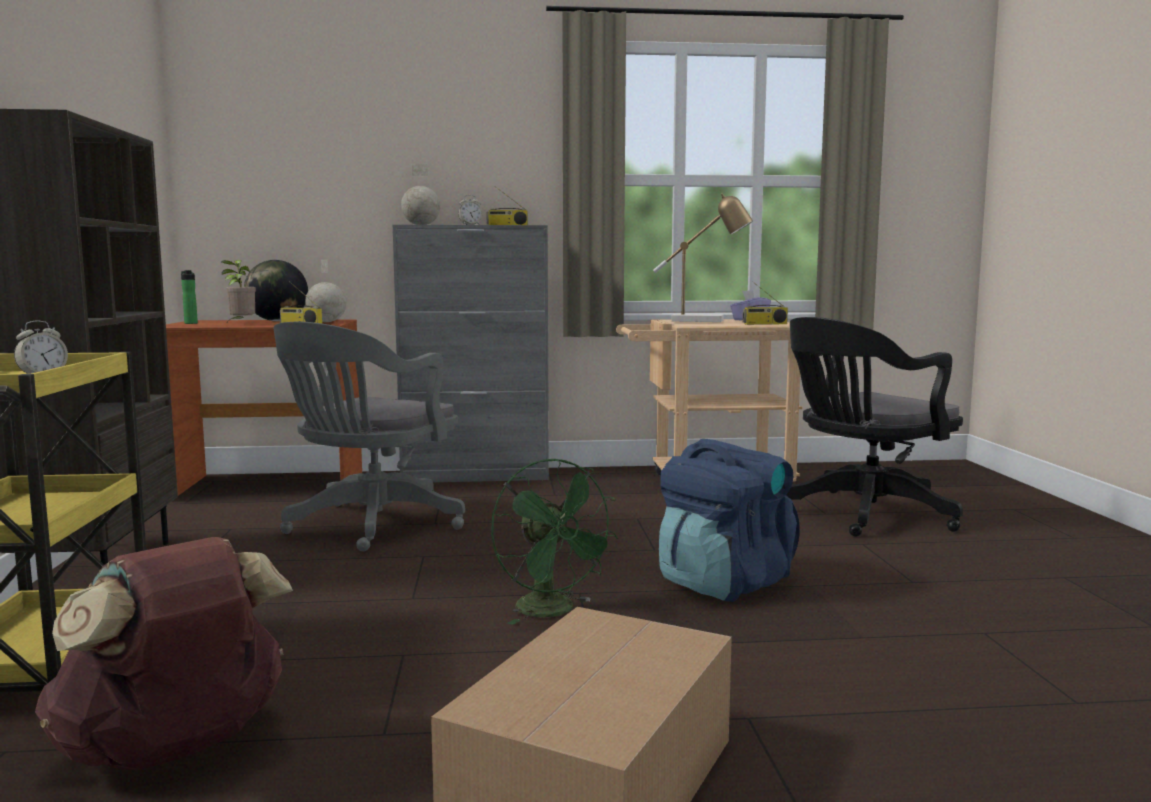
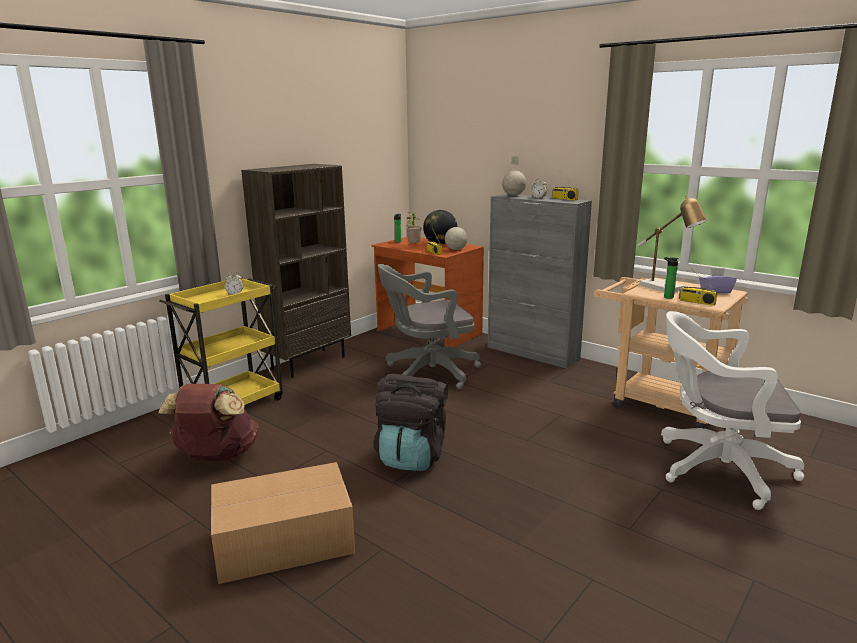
camera: 45 degrees right, 10 degrees up
(553, 612) = (412, 456): green fan -> black backpack
(723, 583) = (517, 477): blue backpack -> none
(727, 324) = (667, 297): none -> bottle
(862, 515) = (715, 468): black office chair -> white office chair

